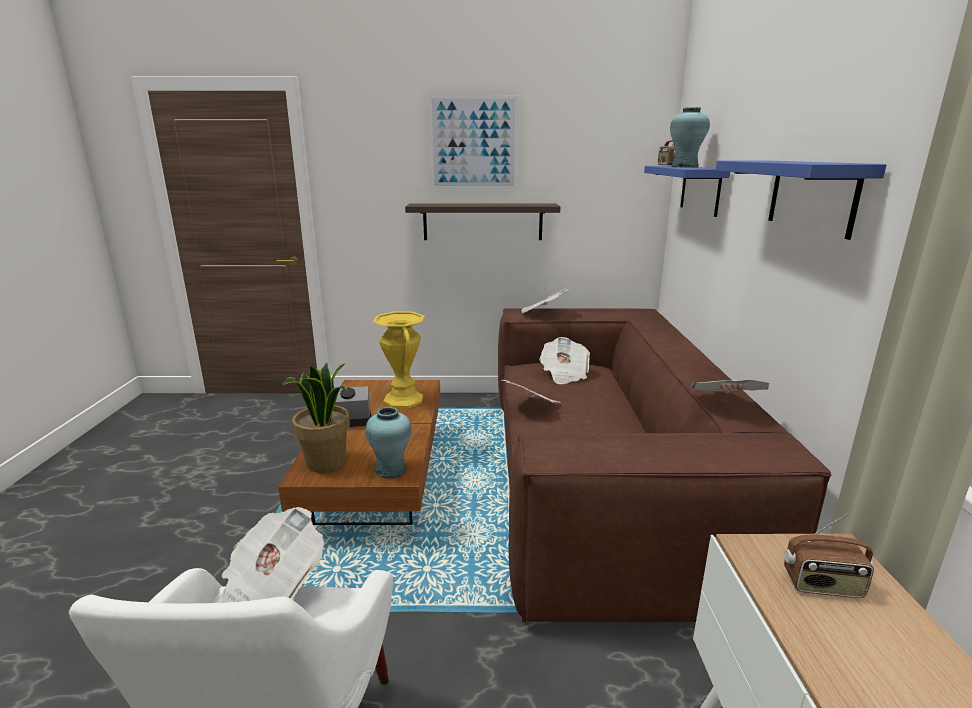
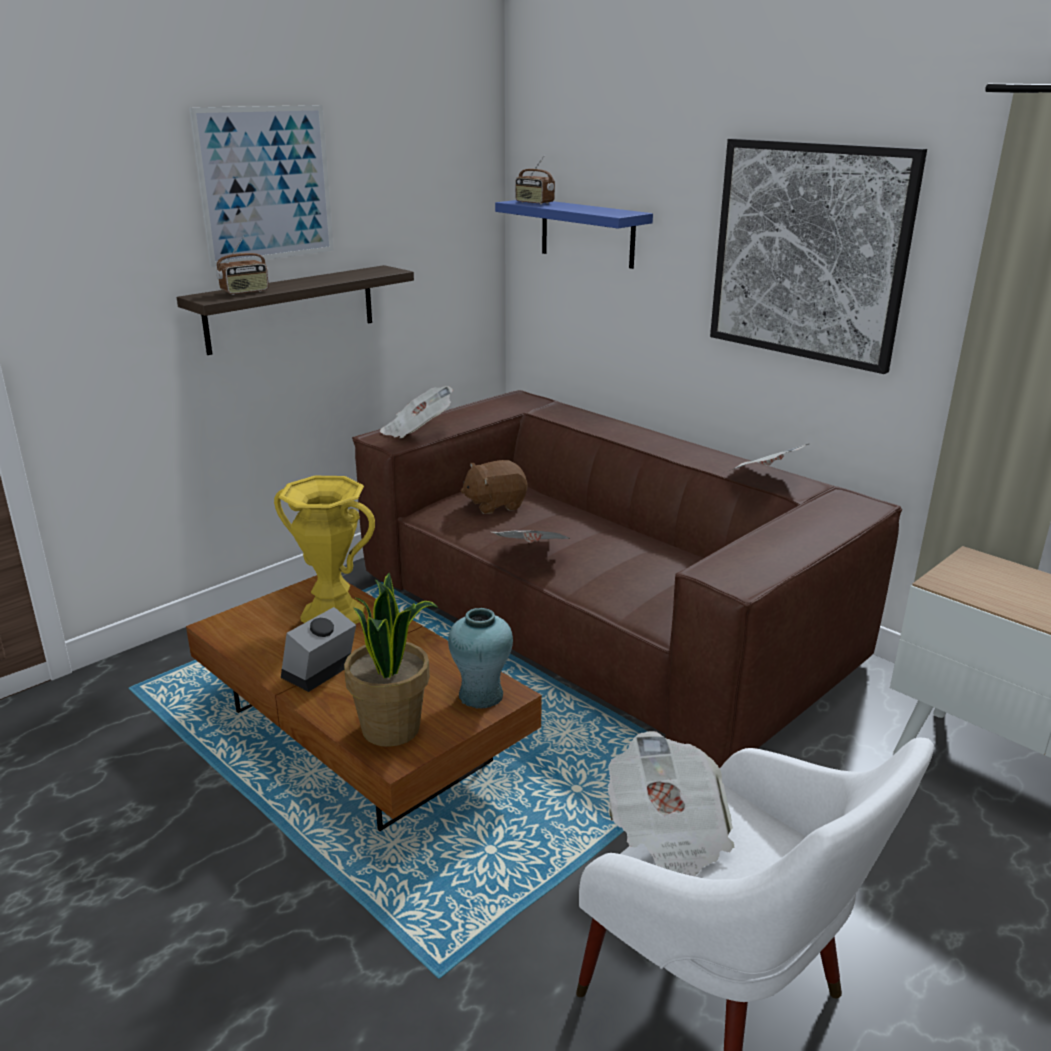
camera: 45 degrees left, 5 degrees up
(564, 374) = (495, 505): newspaper -> brown plush toy
(685, 167) = (579, 208): turquoise vase -> none
(811, 196) = (809, 252): blue shelf -> picture
(822, 586) = (1000, 585): radio -> radio (245, 292)

